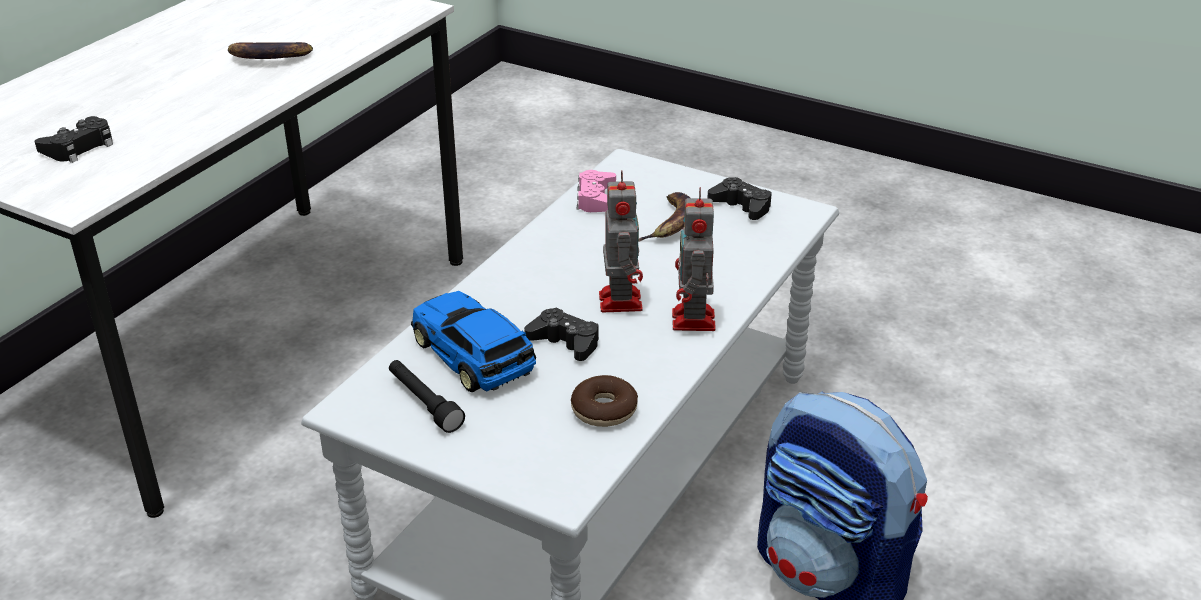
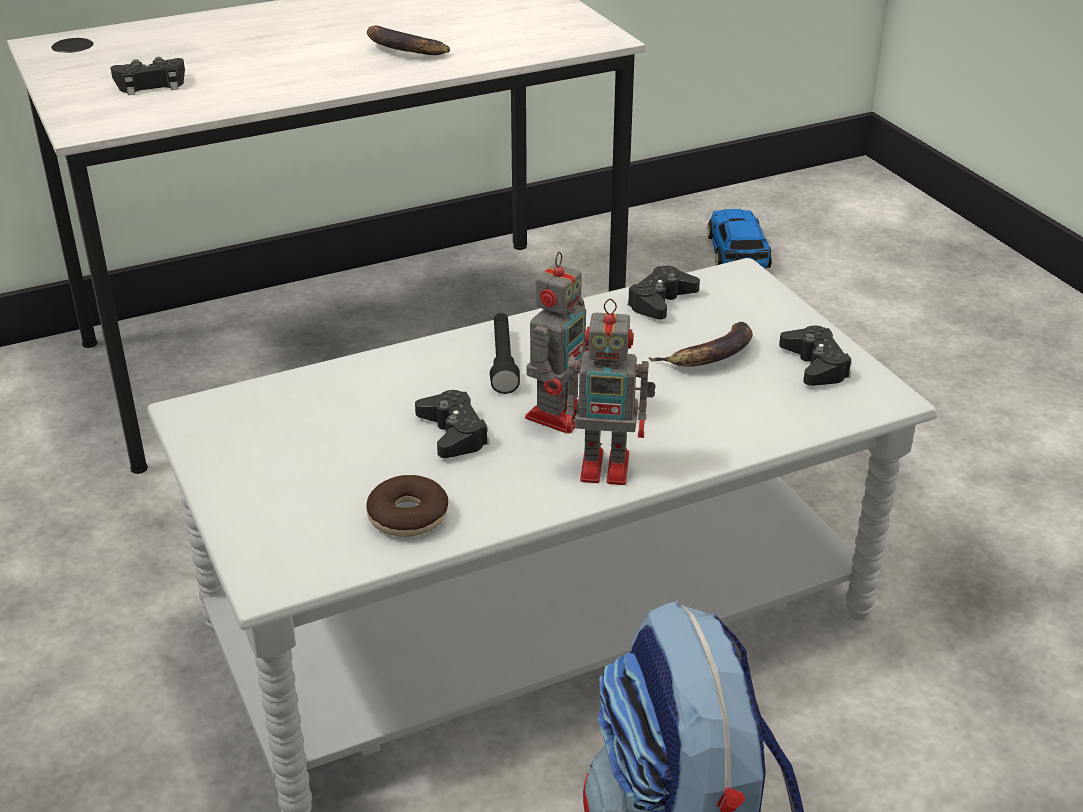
camera: 35 degrees right, 0 degrees up
(424, 403) = (257, 436): black flashlight -> black flashlight (503, 361)
(474, 356) = (353, 411): toy car -> toy car (737, 252)
(596, 198) = (661, 301): pink game controller -> black game controller
(693, 321) = (608, 467): toy robot -> toy robot turned 120 degrees counterclockwise

